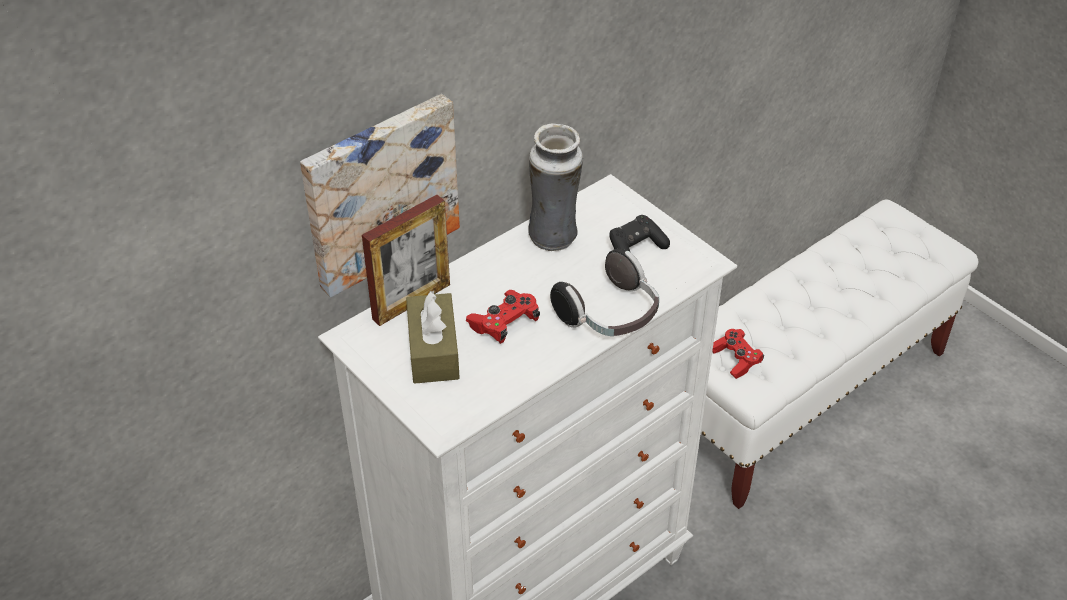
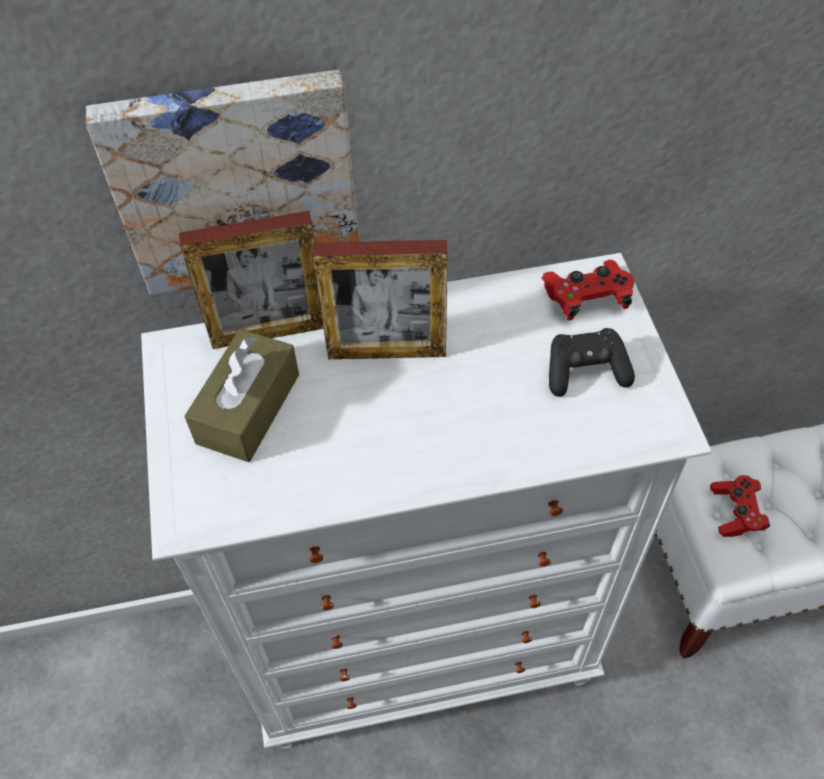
camera: 30 degrees right, 10 degrees up
(501, 284) = (387, 351): none -> picture frame
(504, 324) = (353, 408): red game controller -> red game controller (586, 298)
(554, 237) = (492, 313): vase -> none
(610, 316) = (491, 454): headphones -> none

